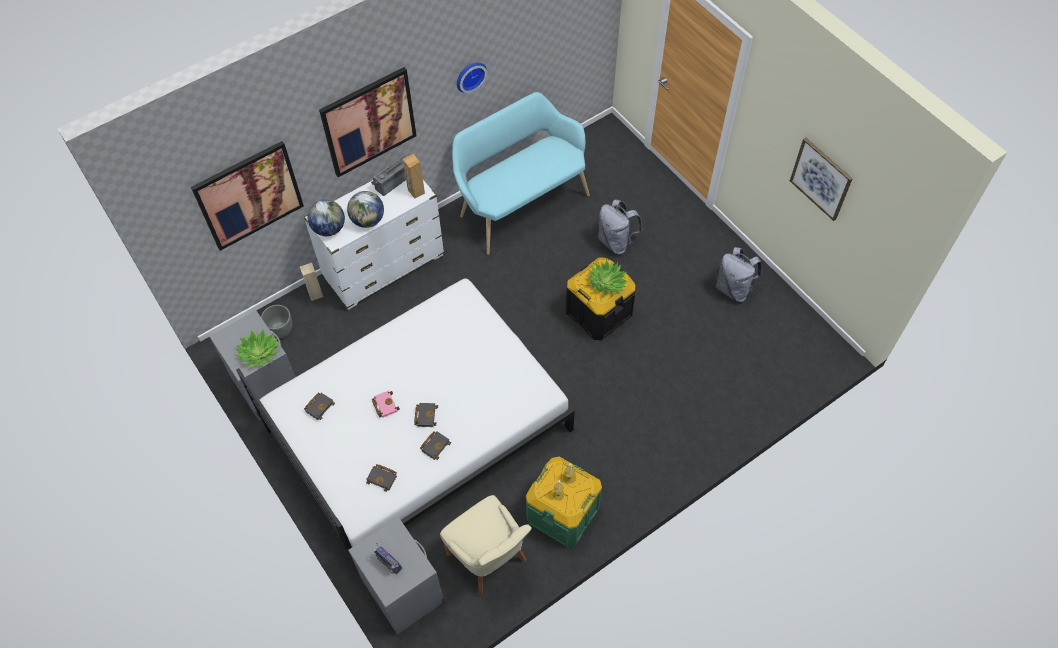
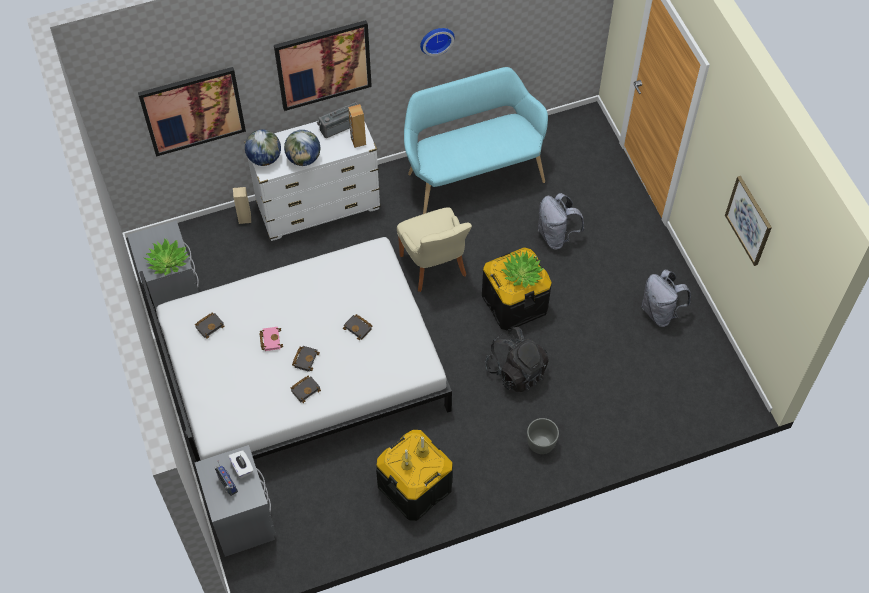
camera: 15 degrees right, 0 degrees up
(281, 330) = (202, 245): grey planter -> grey planter (541, 444)
(383, 478) = (248, 407): black book -> black book (359, 328)
(399, 542) = (242, 468): none -> white tissue box
(489, 559) = (331, 511): beige chair -> beige chair (434, 267)
(562, 512) = (415, 487): green storage box -> black storage box
(621, 376) = (516, 371): none -> black backpack

